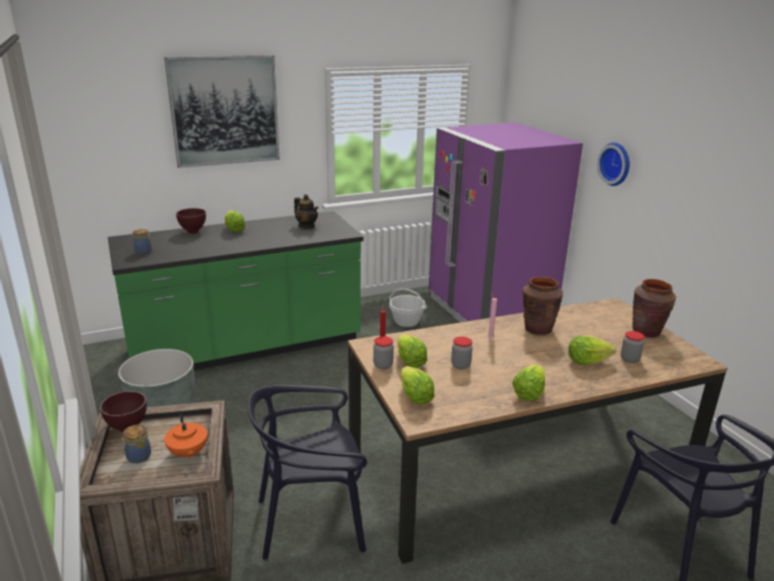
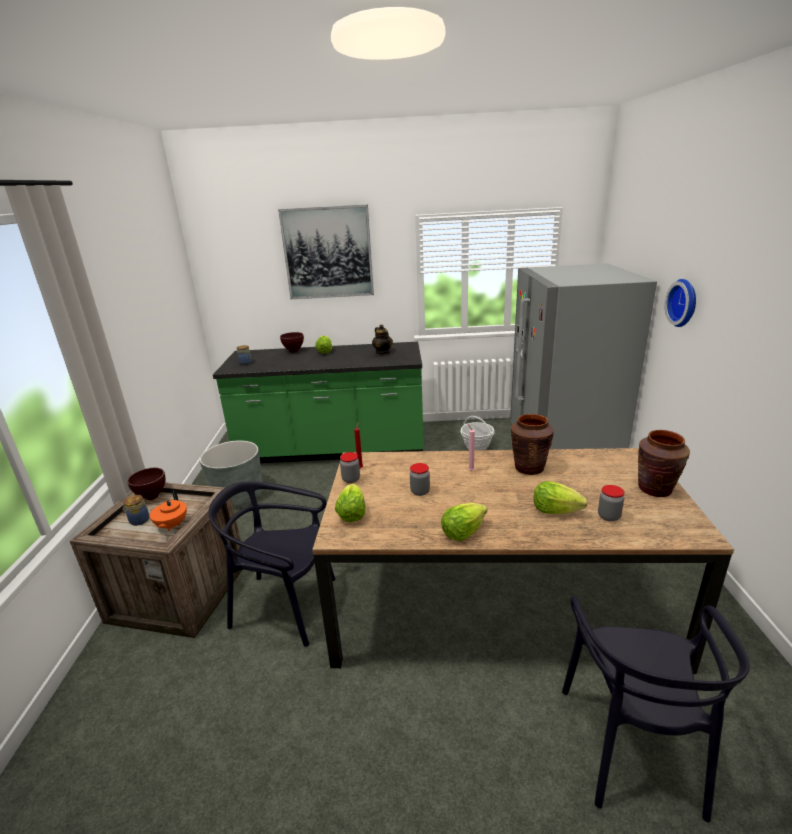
camera: 25 degrees right, 0 degrees up
(410, 362) = (377, 480): lettuce -> none
(489, 311) = (562, 447): purple fridge -> grey fridge

